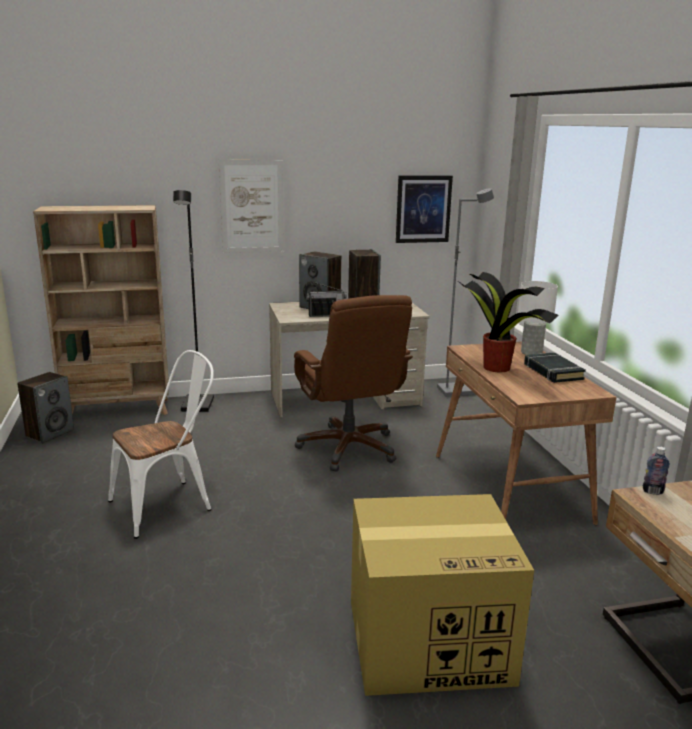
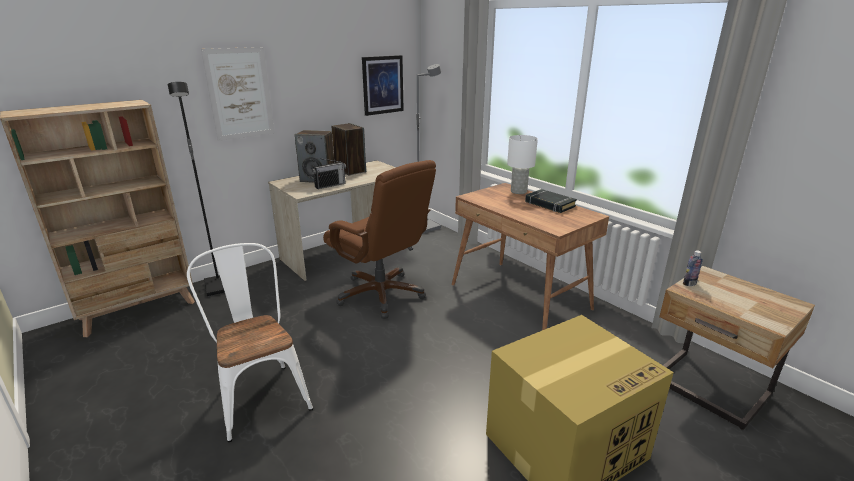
camera: 25 degrees left, 5 degrees up
(50, 433) = (75, 354): speaker -> none
(168, 504) = (260, 394): white chair -> white chair turned 60 degrees counterclockwise
(497, 368) = (511, 208): potted plant -> none

